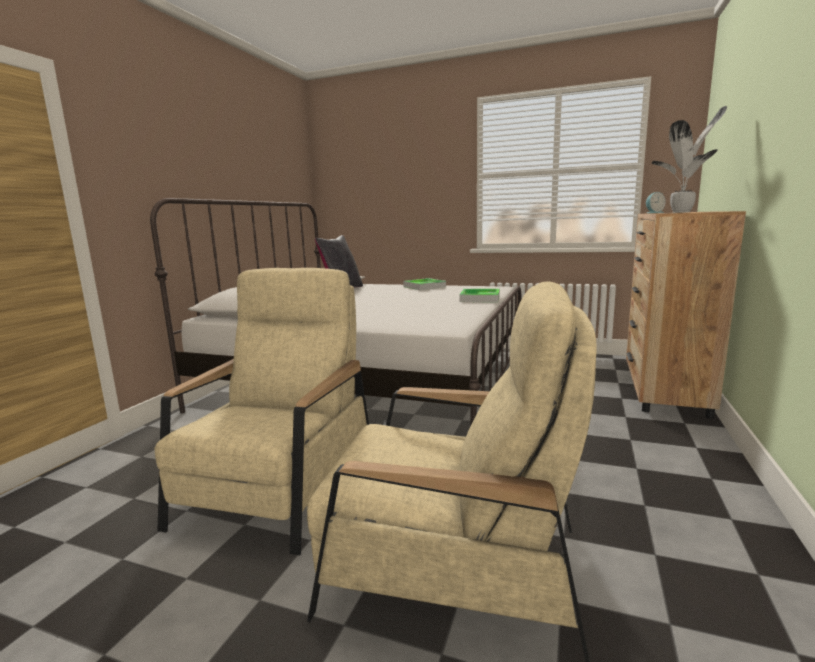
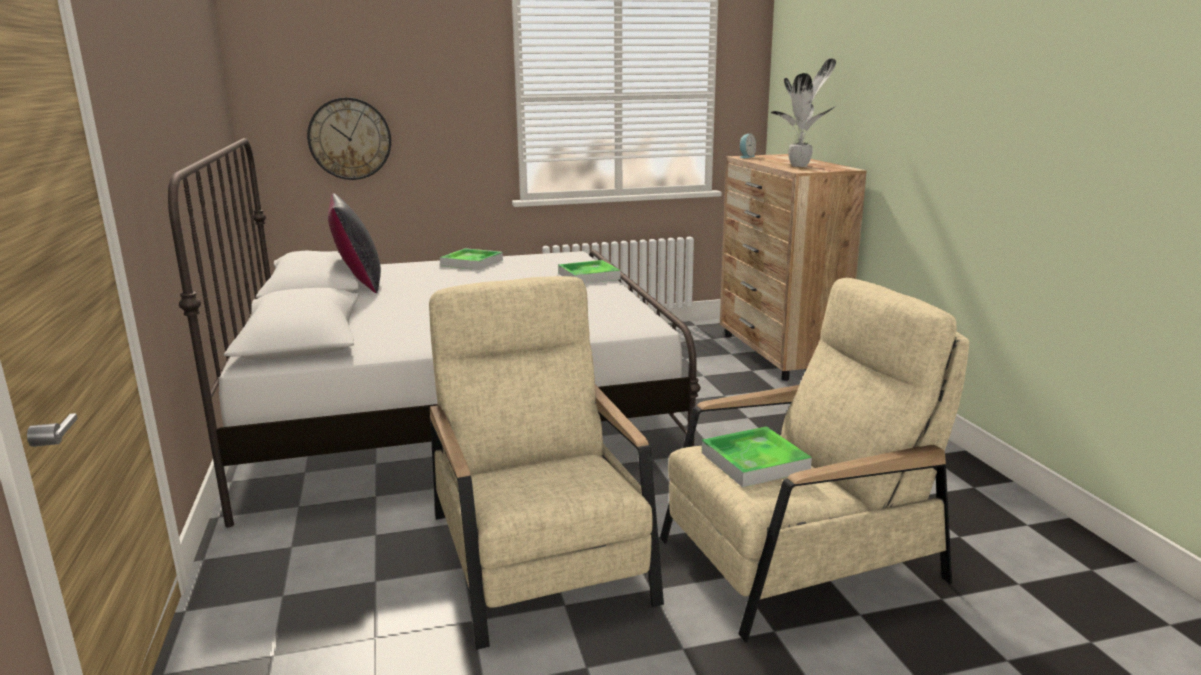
camera: 35 degrees left, 5 degrees up
(372, 206) = (349, 139): none -> wall clock
(397, 449) = (754, 462): none -> tray

